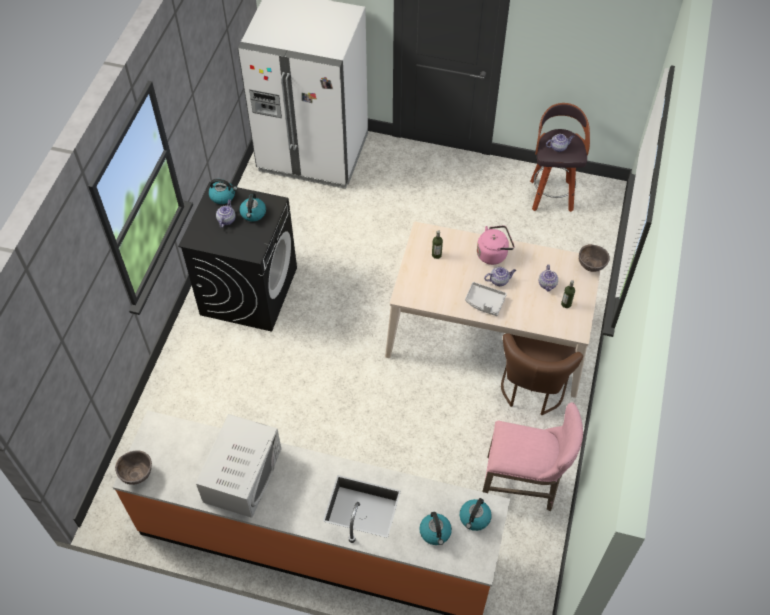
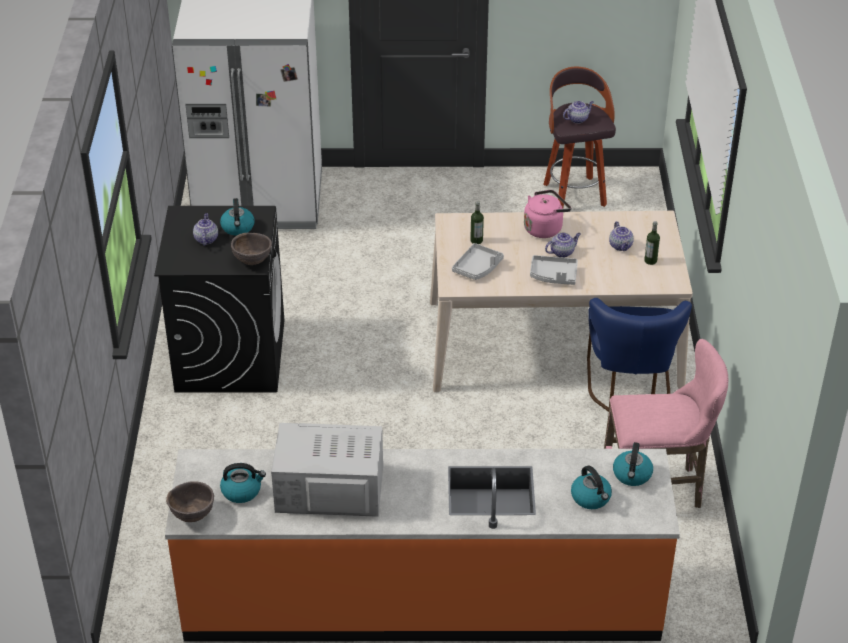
camera: 15 degrees left, 15 degrees down
(223, 196) = (192, 217): kettle -> kettle (242, 491)
(242, 474) = (329, 489): white microwave -> white microwave turned 90 degrees counterclockwise
(428, 282) = (478, 268): none -> grey tray
(532, 388) = (628, 389): brown chair -> blue chair
(591, 266) = (664, 221): brown bowl -> brown bowl (252, 261)

